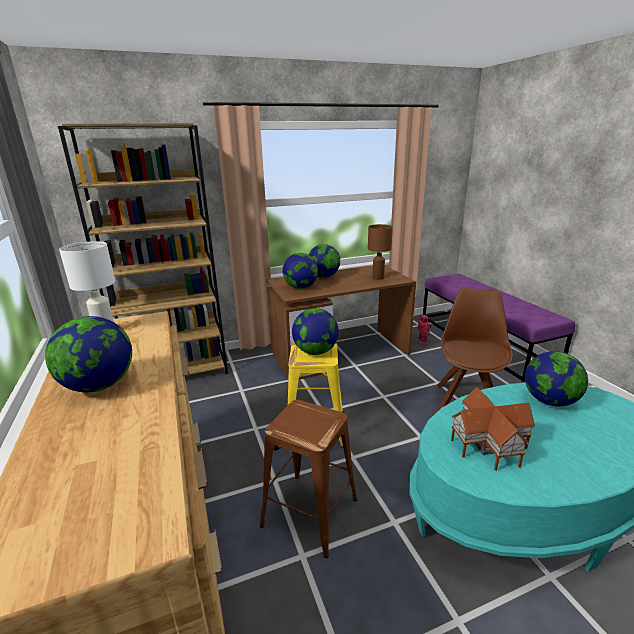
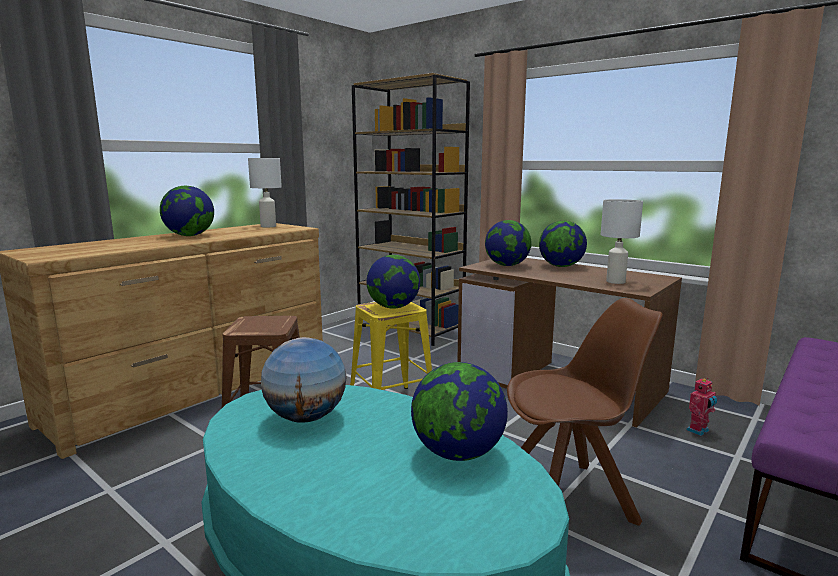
camera: 60 degrees right, 10 degrees down
(378, 277) = (615, 282): brown table lamp -> white table lamp
(489, 444) = (306, 418): toy house -> globe

